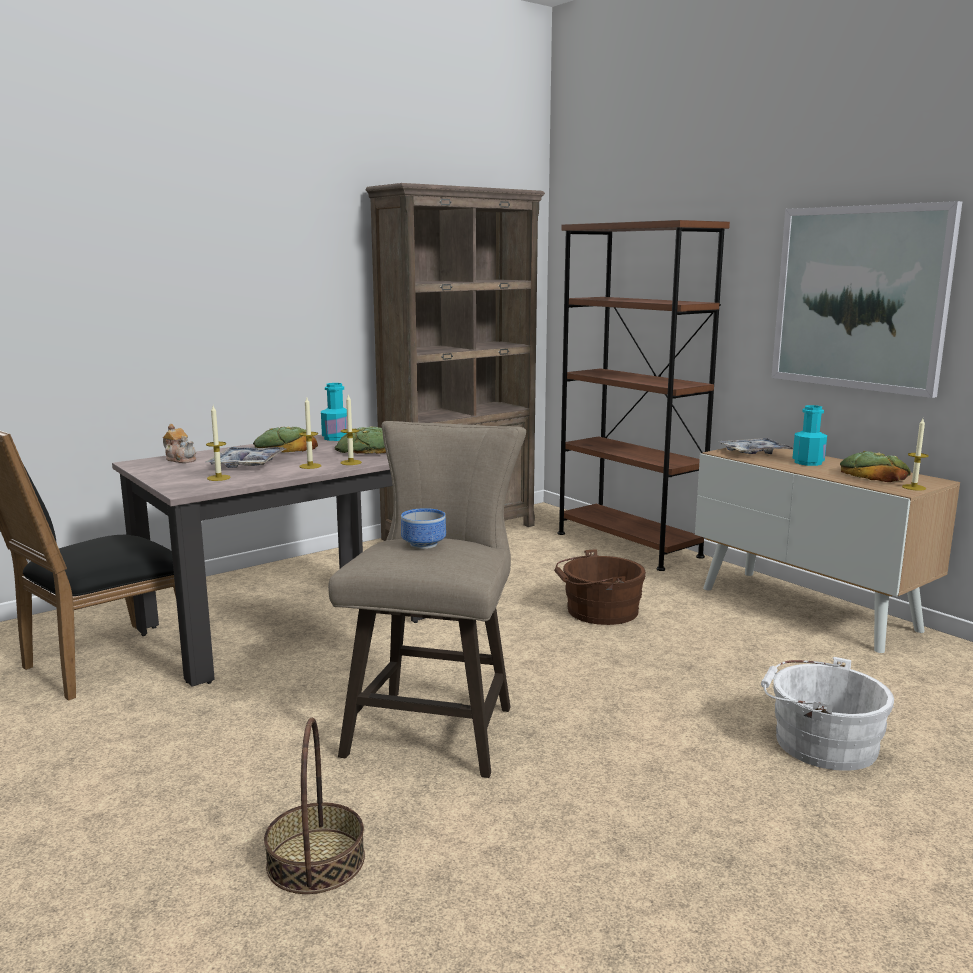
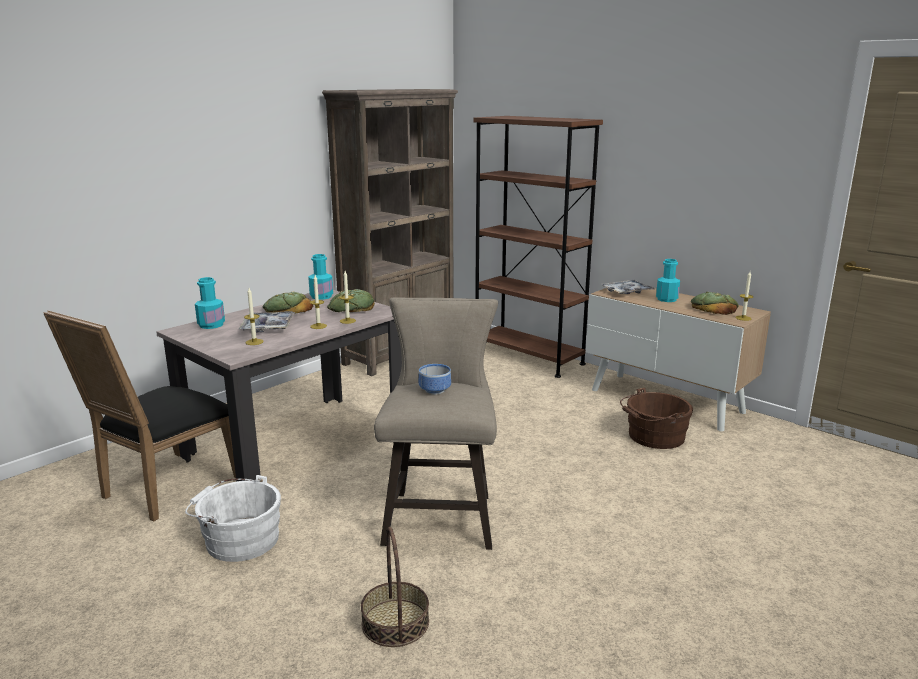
camera: 10 degrees left, 5 degrees up
(181, 459) = (211, 325): teapot -> turquoise bottle
(598, 611) = (524, 414): brown bucket -> brown bucket (653, 437)
(819, 742) = (699, 501): white bucket -> white bucket (238, 539)
(859, 298) = (700, 181): picture -> none

